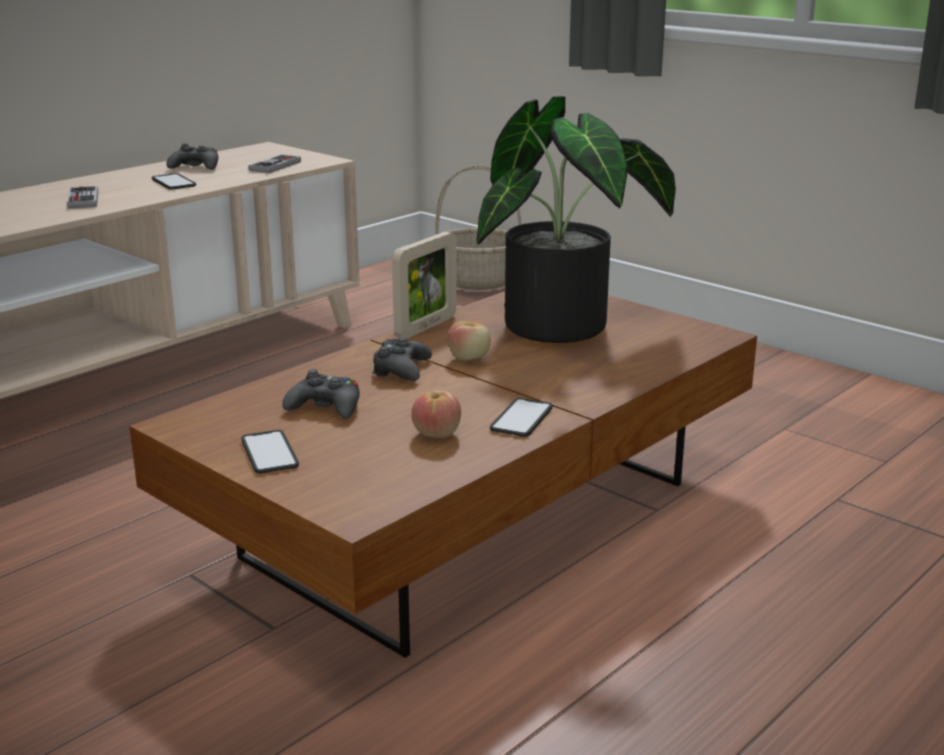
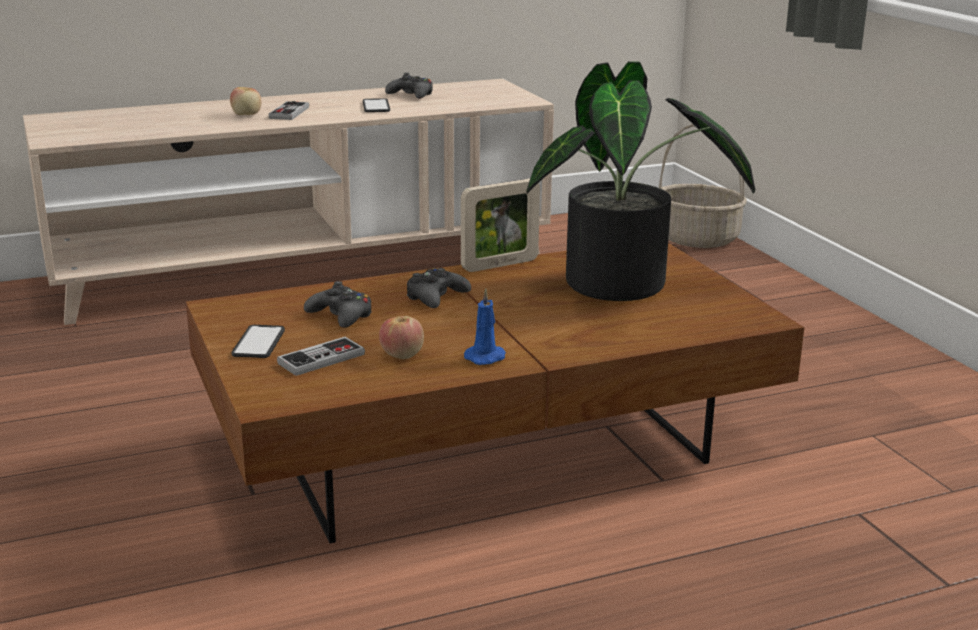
camera: 25 degrees right, 0 degrees up
(275, 166) = (477, 101): game controller -> game controller (321, 359)
(469, 358) = (504, 298): apple -> apple (246, 115)
(521, 419) = (486, 357): phone -> blue candle

